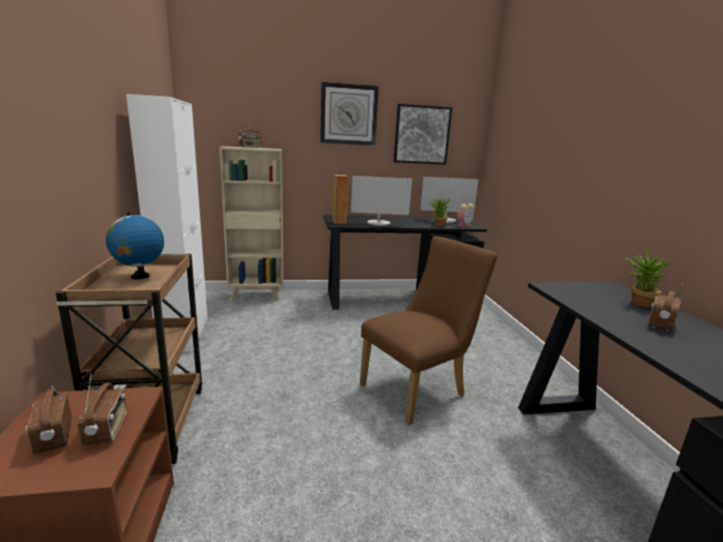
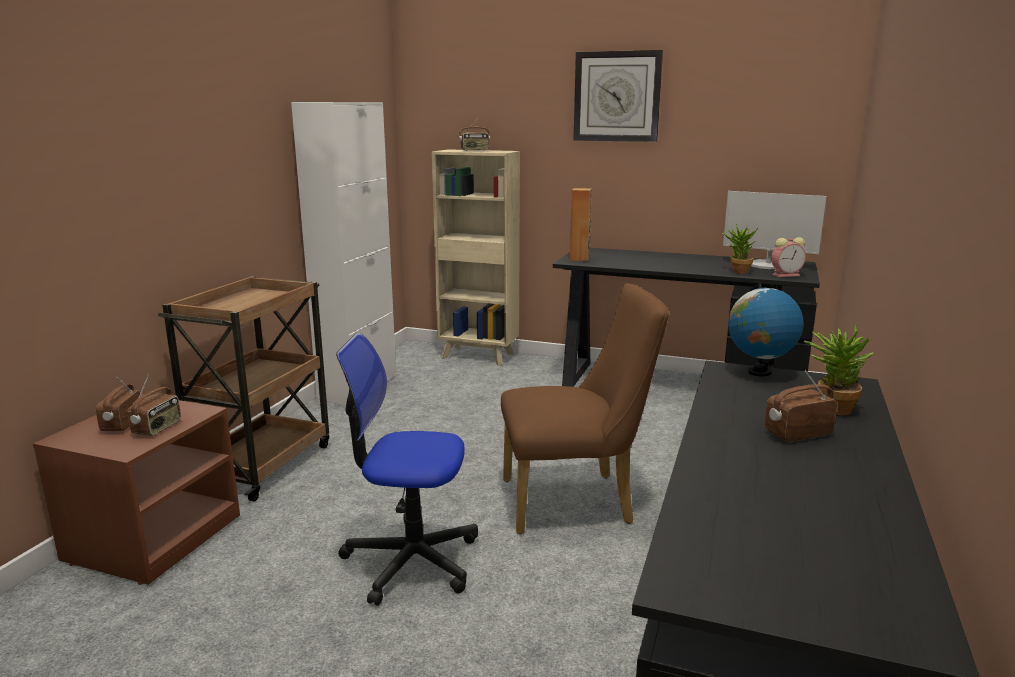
camera: 30 degrees right, 0 degrees up
(140, 276) = (252, 301): globe -> globe (759, 372)
(358, 473) = (411, 560): none -> office chair
(378, 223) = (639, 263): monitor -> none
(421, 135) = (738, 121): picture -> none

